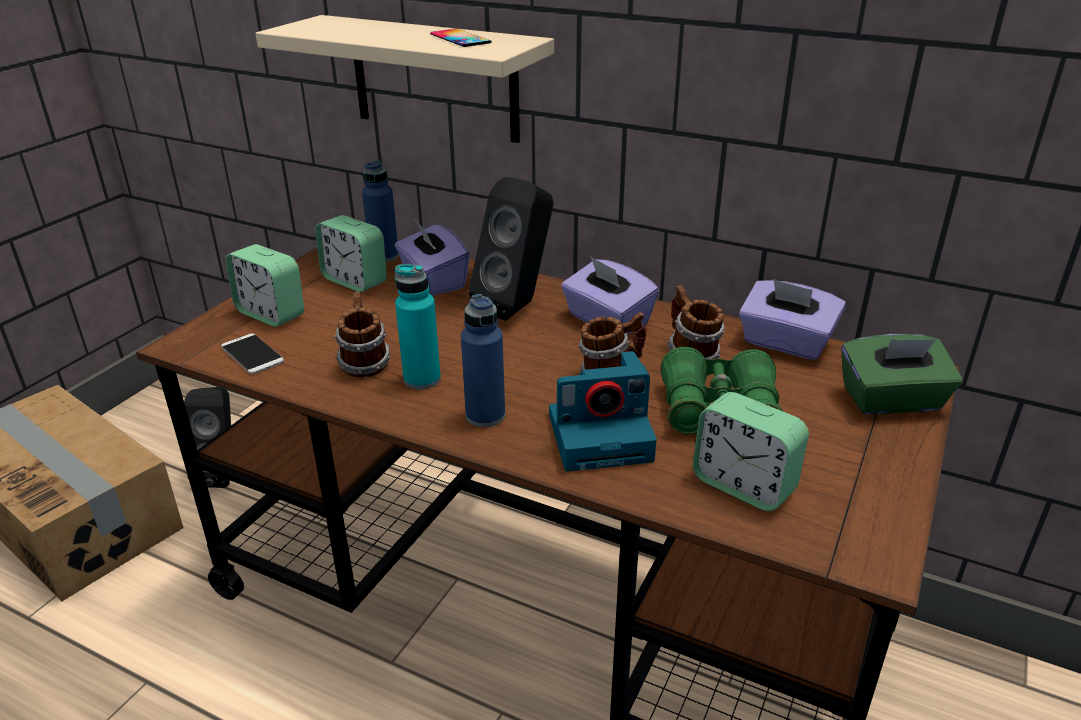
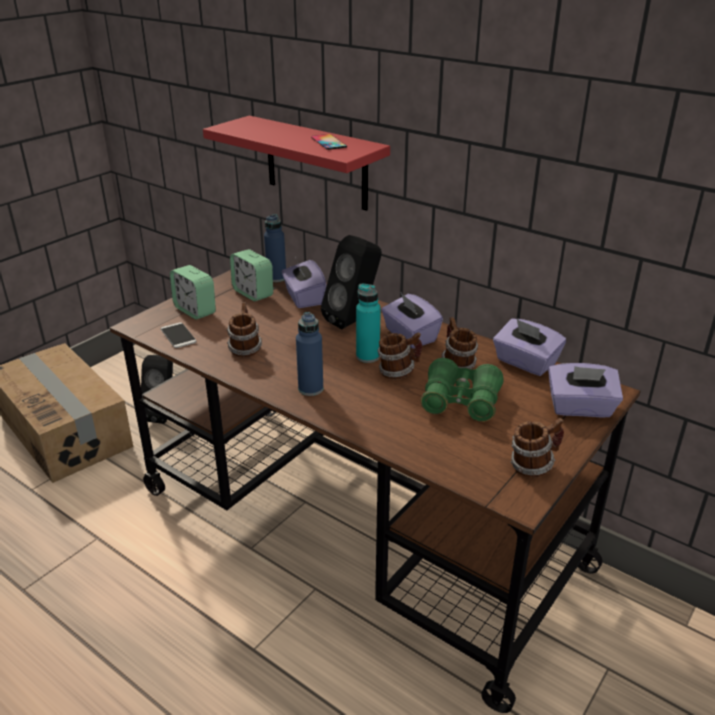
camera: 10 degrees right, 0 degrees up
(422, 379) = (278, 362): turquoise bottle -> turquoise bottle (368, 356)
(434, 79) = (316, 163): beige shelf -> red shelf
(602, 435) = (379, 409): camera -> none
(743, 485) = (457, 448): alarm clock -> none
(867, 498) = (533, 466): none -> mug
(892, 401) = (580, 408): green tissue box -> purple tissue box

